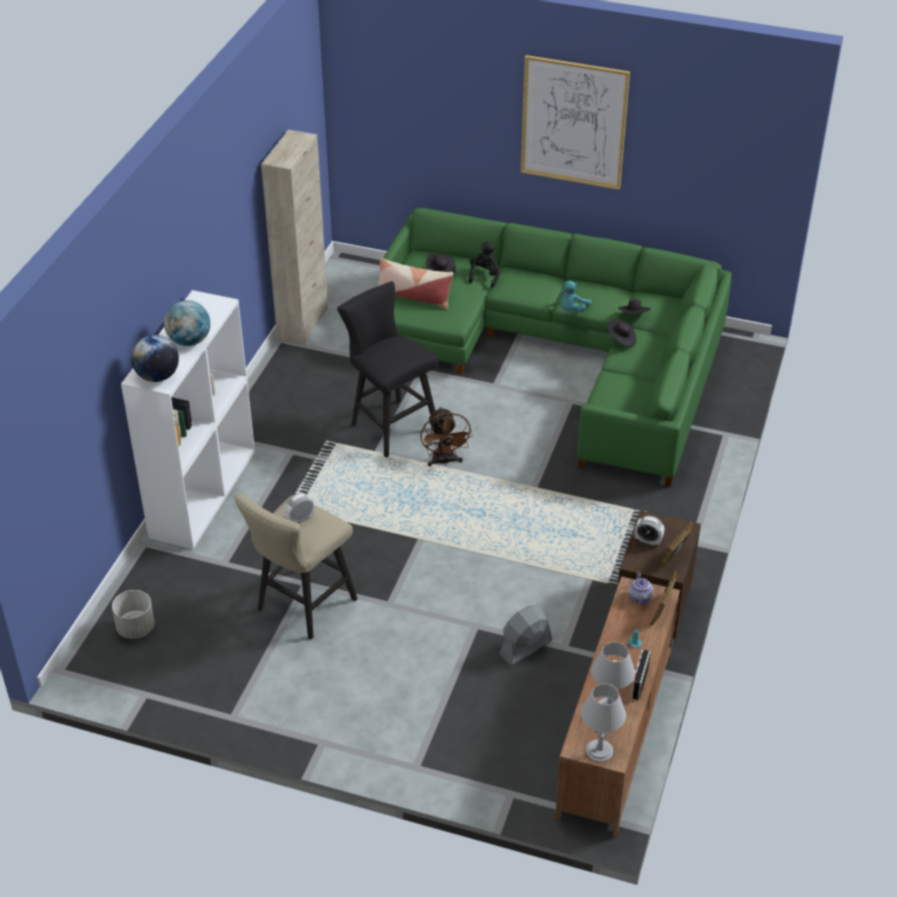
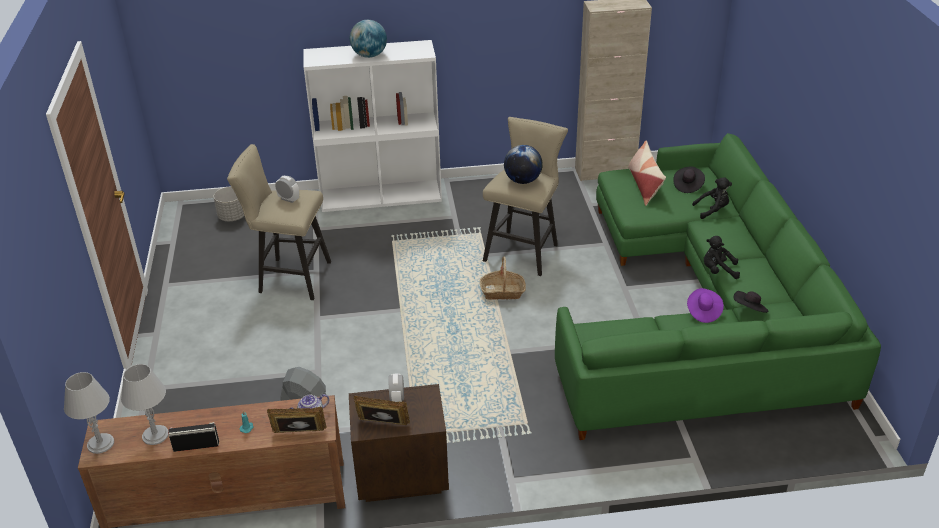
camera: 65 degrees right, 5 degrees down
(157, 376) = (320, 57): globe -> globe (522, 180)
(390, 425) = (524, 250): black stool -> beige stool
(444, 461) = (502, 292): brown fan -> basket
(572, 310) = (718, 271): turquoise plush toy -> black plush toy
(573, 122) = (833, 101): picture -> none
(621, 340) = (703, 312): black hat -> purple hat

